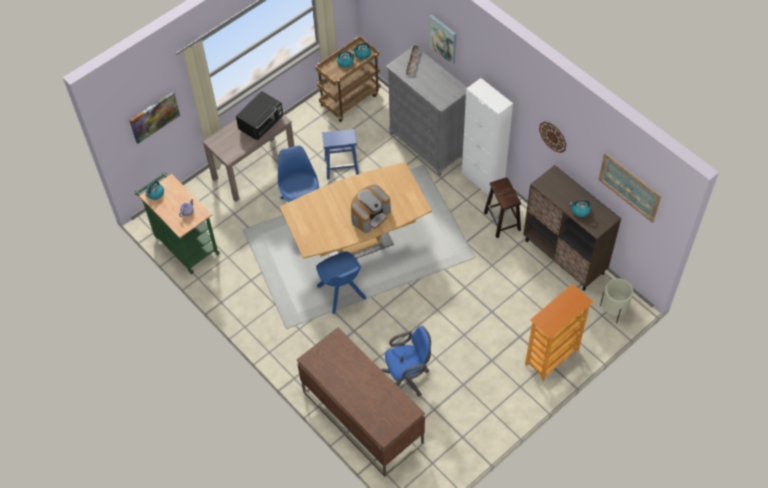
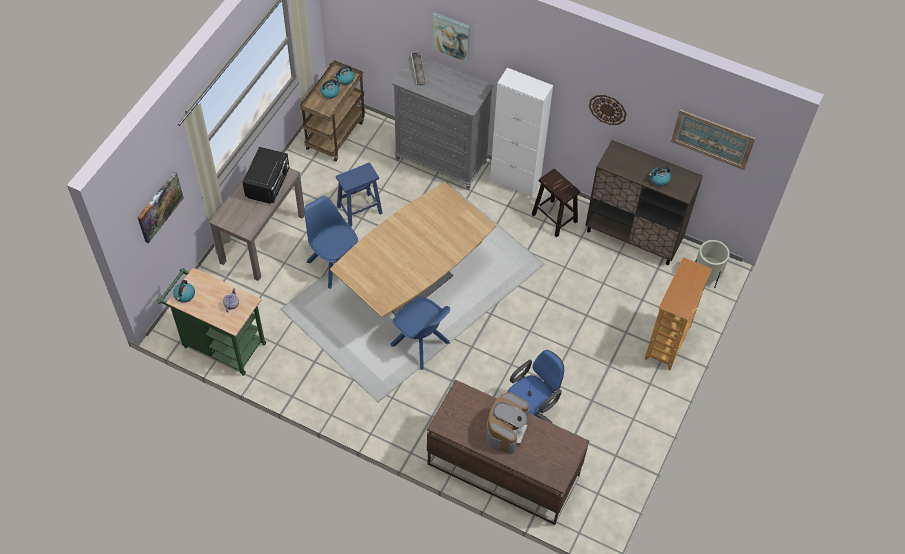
camera: 25 degrees left, 0 degrees up
(370, 215) = (433, 249): coffee machine -> coffee machine (506, 429)

